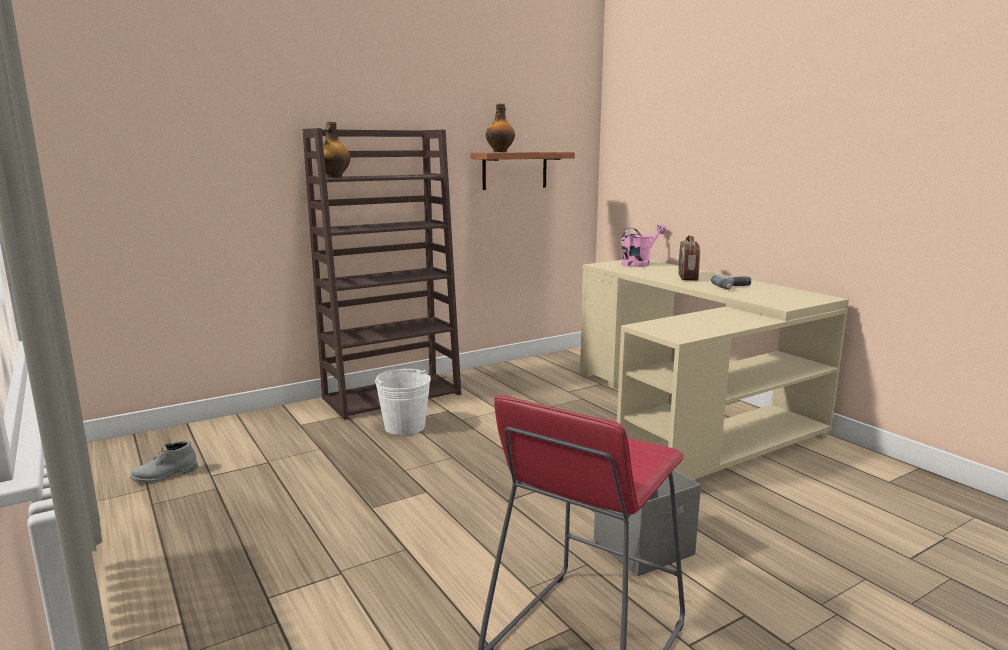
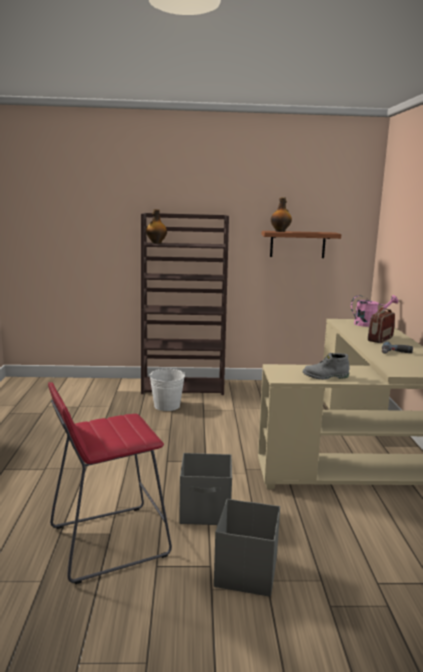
camera: 30 degrees right, 0 degrees up
(165, 475) = (29, 401): grey boot -> grey boot (325, 377)
(790, 605) = (245, 572): none -> grey storage box

